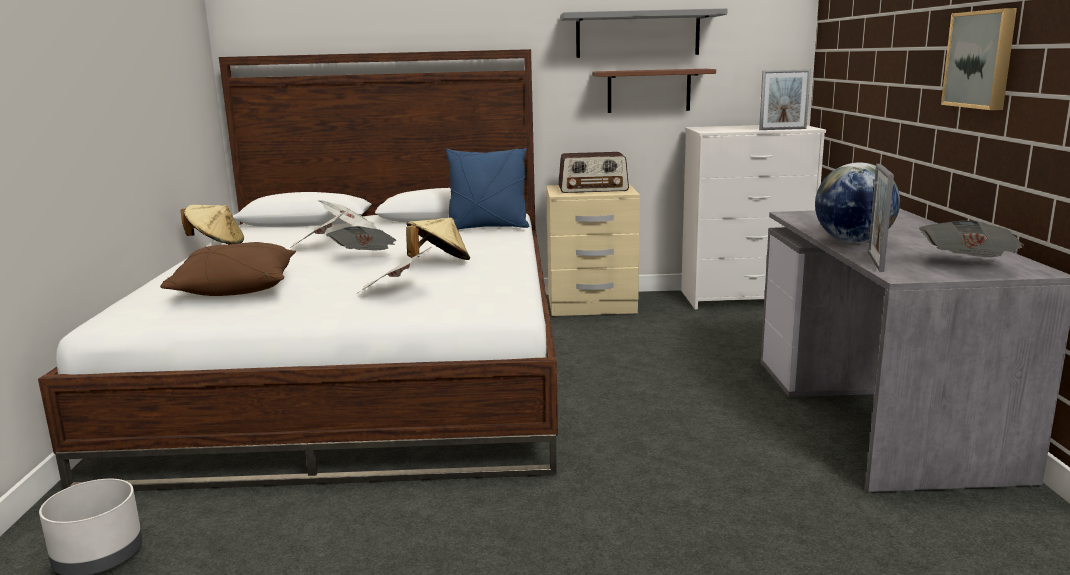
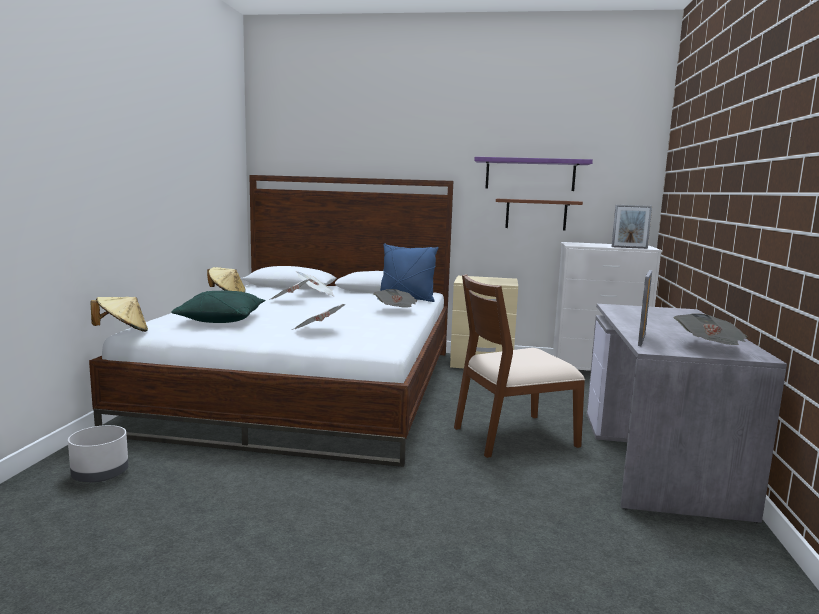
camera: 10 degrees right, 5 degrees down
(236, 288) = (221, 319): brown pillow -> green pillow
(365, 258) = (313, 310): newspaper -> newspaper (396, 311)
(439, 263) = (358, 317): beige hat -> beige hat (122, 332)
(593, 189) = (488, 280): radio -> none
(637, 34) = (530, 174): grey shelf -> purple shelf
(682, 407) = (513, 436): none -> brown chair
(852, 241) = (638, 326): globe -> none
(981, 59) = (746, 202): picture -> none

